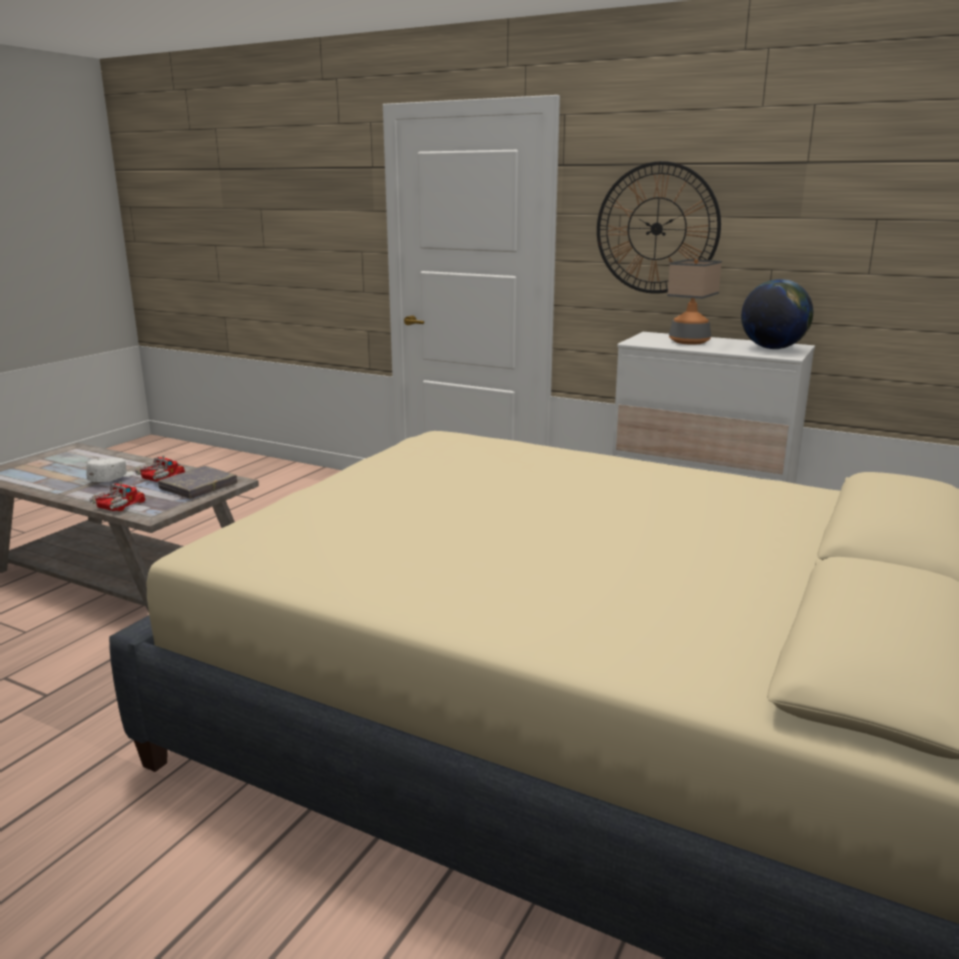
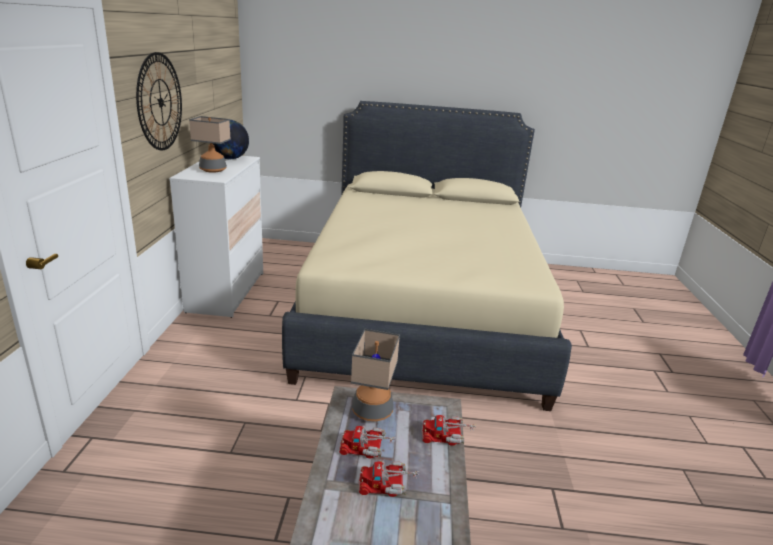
camera: 115 degrees left, 5 degrees up
(112, 479) = (388, 485): white cap -> toy truck
(198, 487) = (372, 411): grey book -> table lamp

